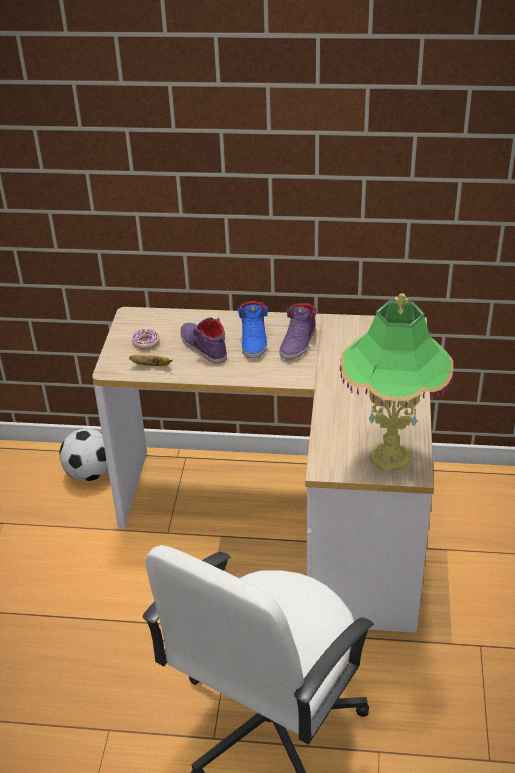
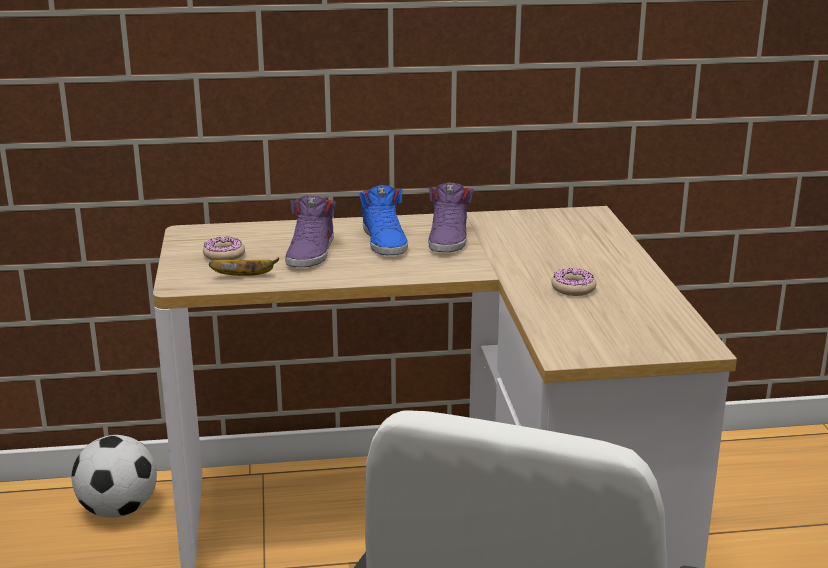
camera: 15 degrees left, 15 degrees down
(202, 346) = (312, 252): purple shoe -> purple shoe turned 120 degrees counterclockwise
(359, 405) = (573, 288): none -> donut
(389, 457) = (652, 334): table lamp -> none

